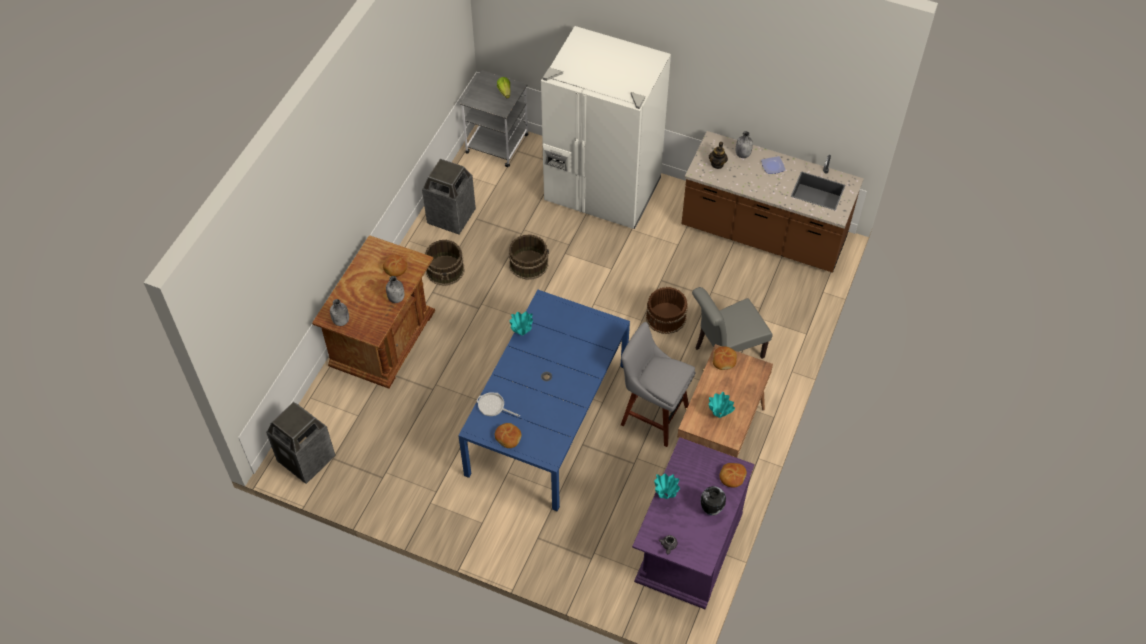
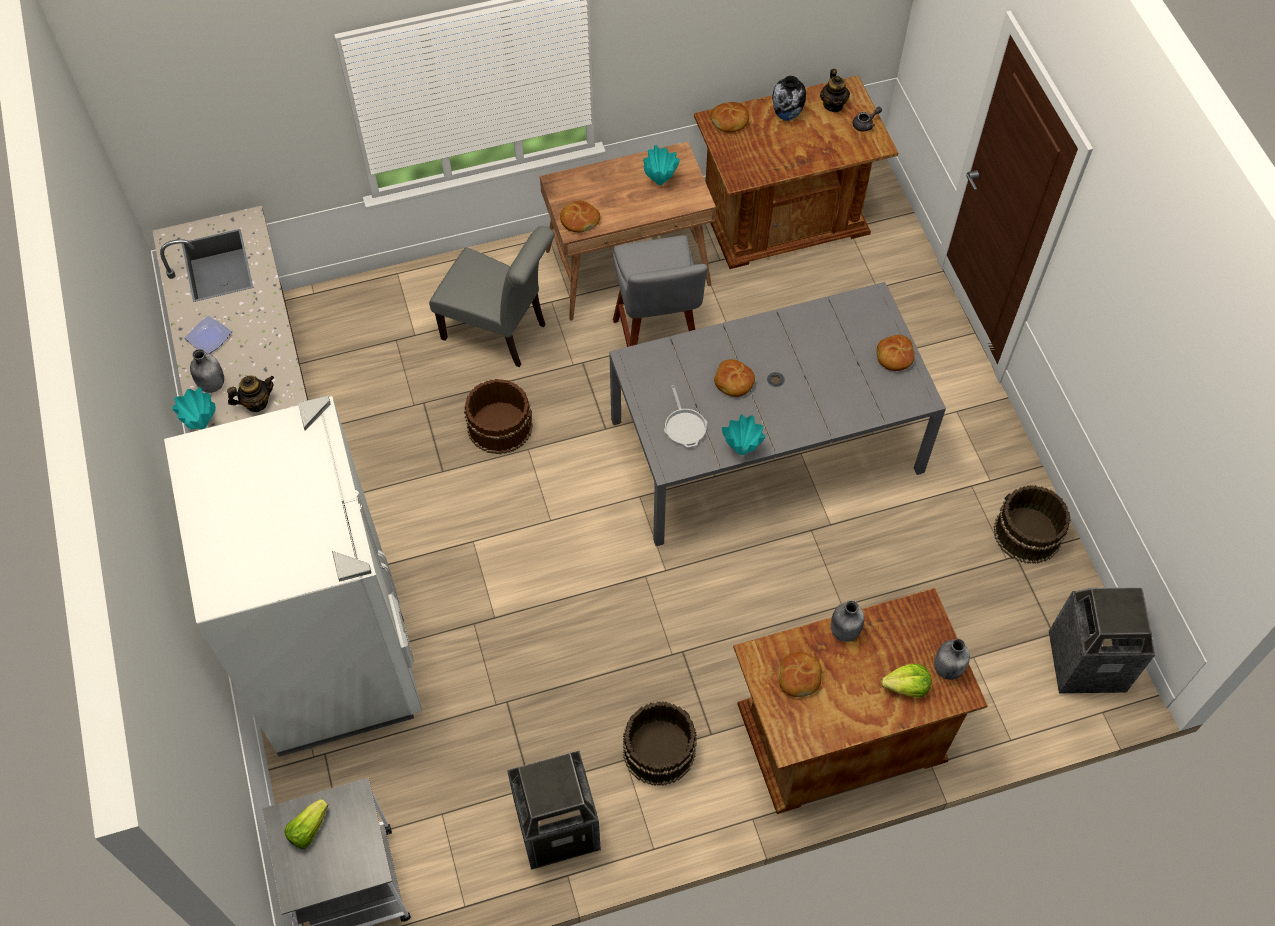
camera: 130 degrees left, 5 degrees up
(350, 301) = (906, 686): none -> lettuce
(493, 406) = (872, 402): frying pan -> frying pan (684, 426)
(528, 263) = (552, 649): brown bucket -> brown bucket (1026, 534)
(547, 419) = (766, 446): blue dining table -> grey dining table
(562, 357) = (733, 382): none -> bread
(665, 496) = (813, 160): turquoise vase -> turquoise vase (202, 424)
(688, 547) = (784, 215): purple cabinet -> brown cabinet
(698, 541) = (833, 105): none -> teapot

